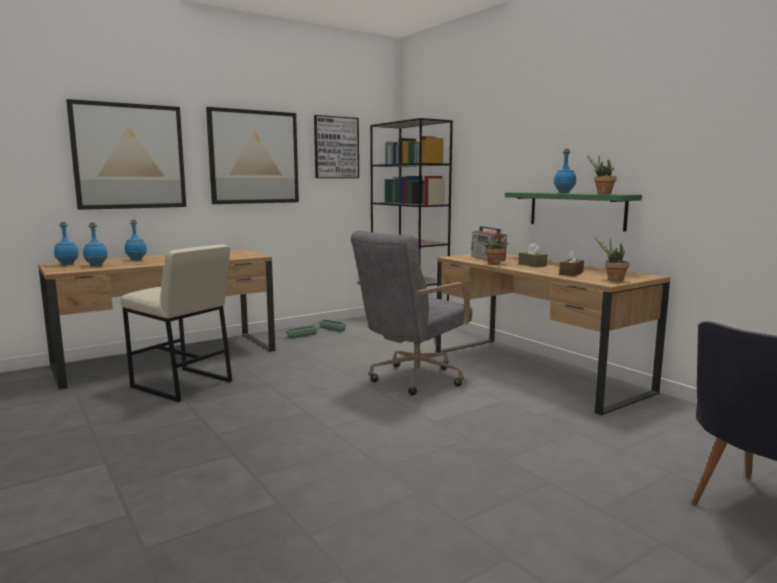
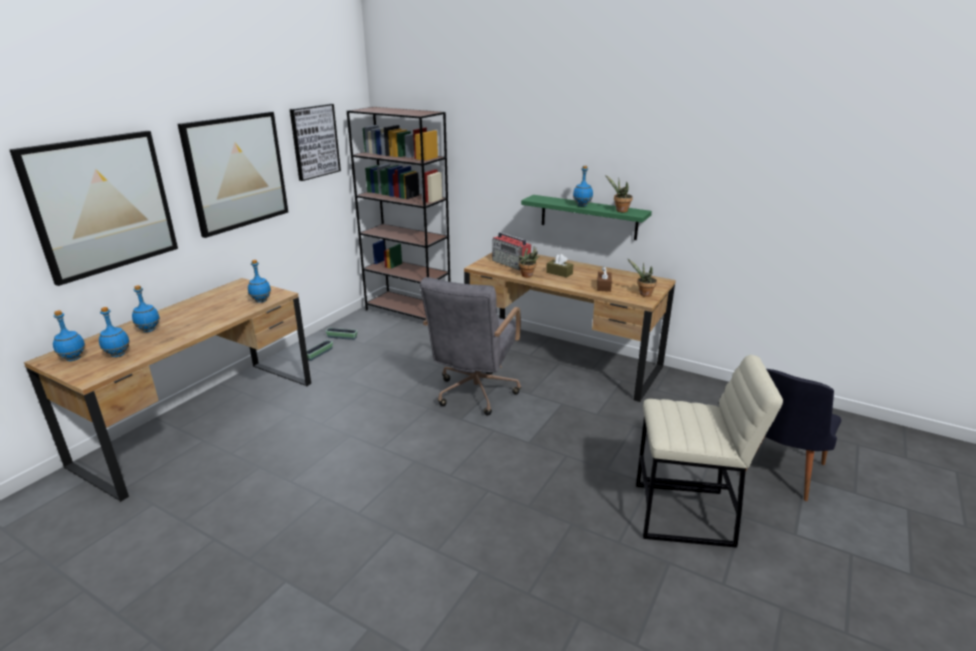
camera: 25 degrees left, 15 degrees up
(183, 384) = (260, 456): beige chair -> beige chair (686, 514)
(236, 257) = (261, 301): none -> blue bottle

